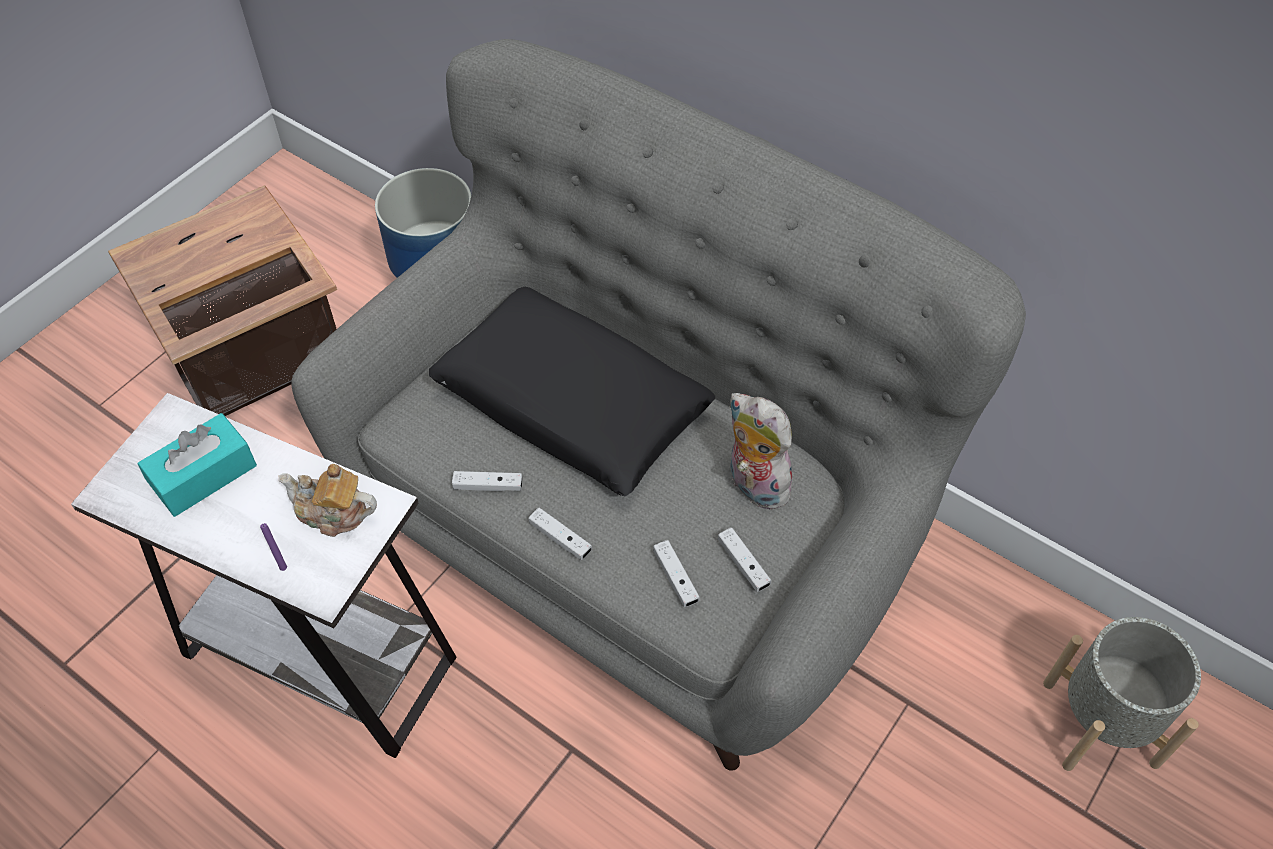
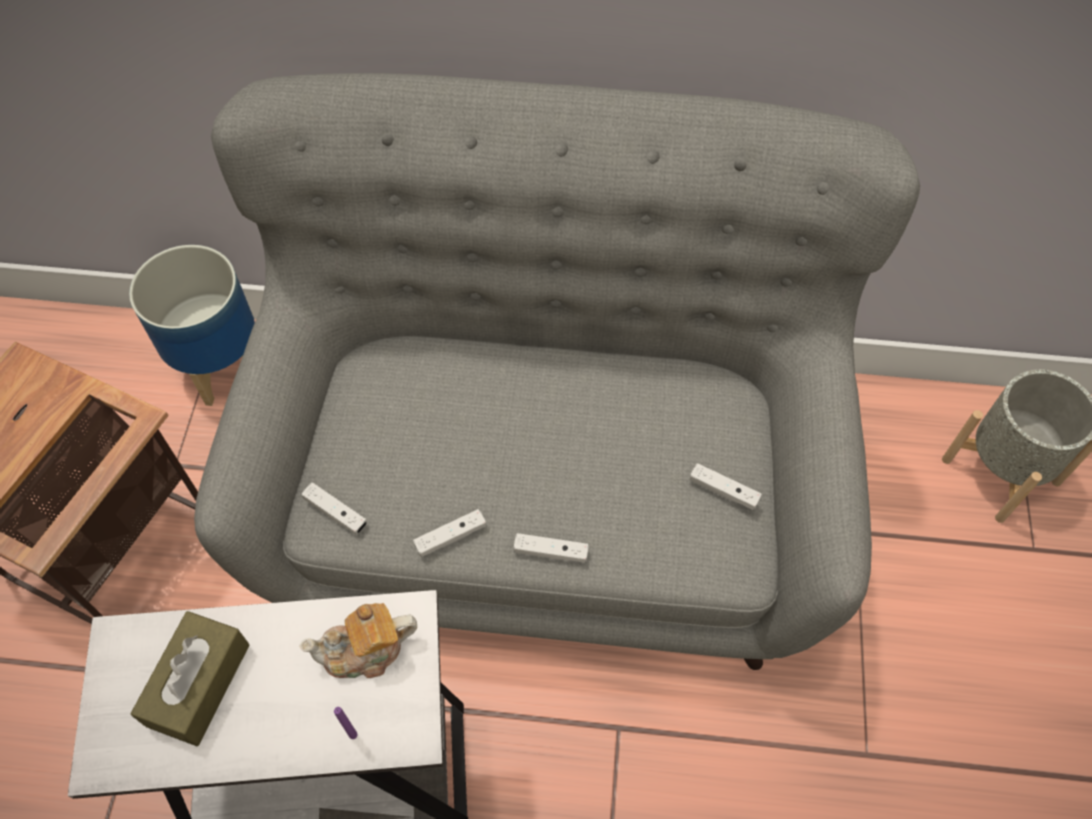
camera: 30 degrees left, 5 degrees up
(204, 475) = (199, 685): turquoise tissue box -> brown tissue box
(571, 405) = (473, 419): black pillow -> none
(675, 578) = (676, 534): white game controller -> white game controller (335, 512)
(753, 485) = (682, 415): plush toy -> none

